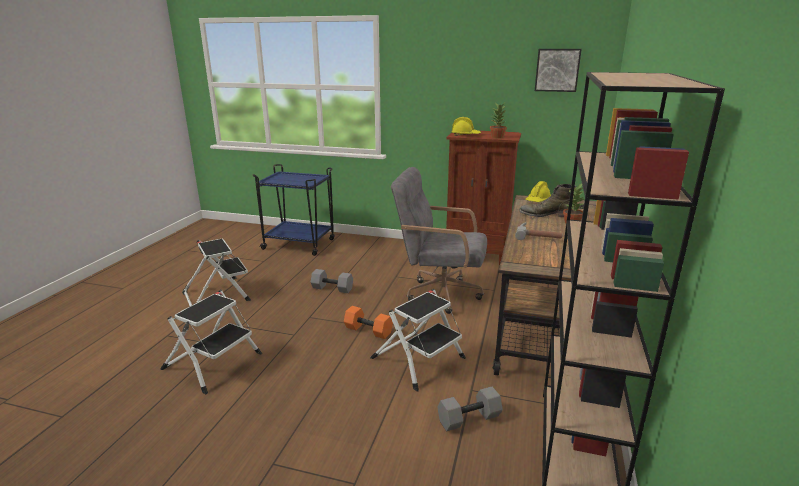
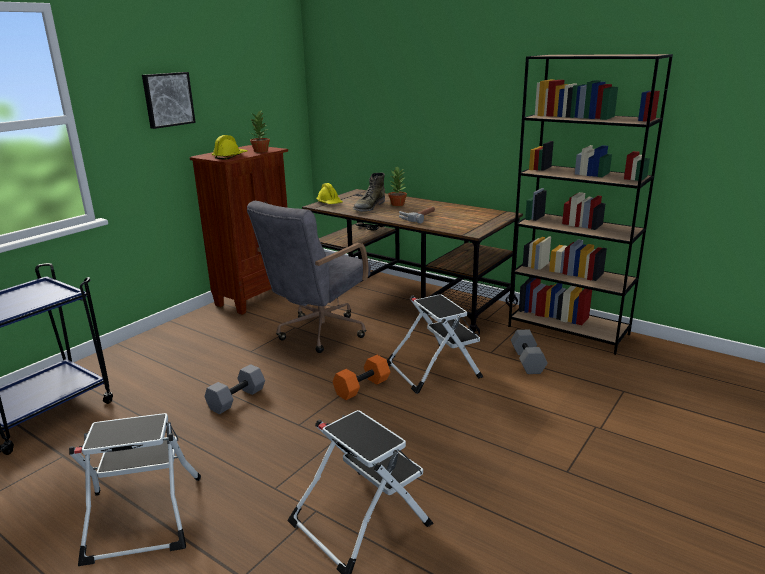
camera: 70 degrees left, 0 degrees up
(557, 70) = (263, 71): picture -> picture (167, 99)

